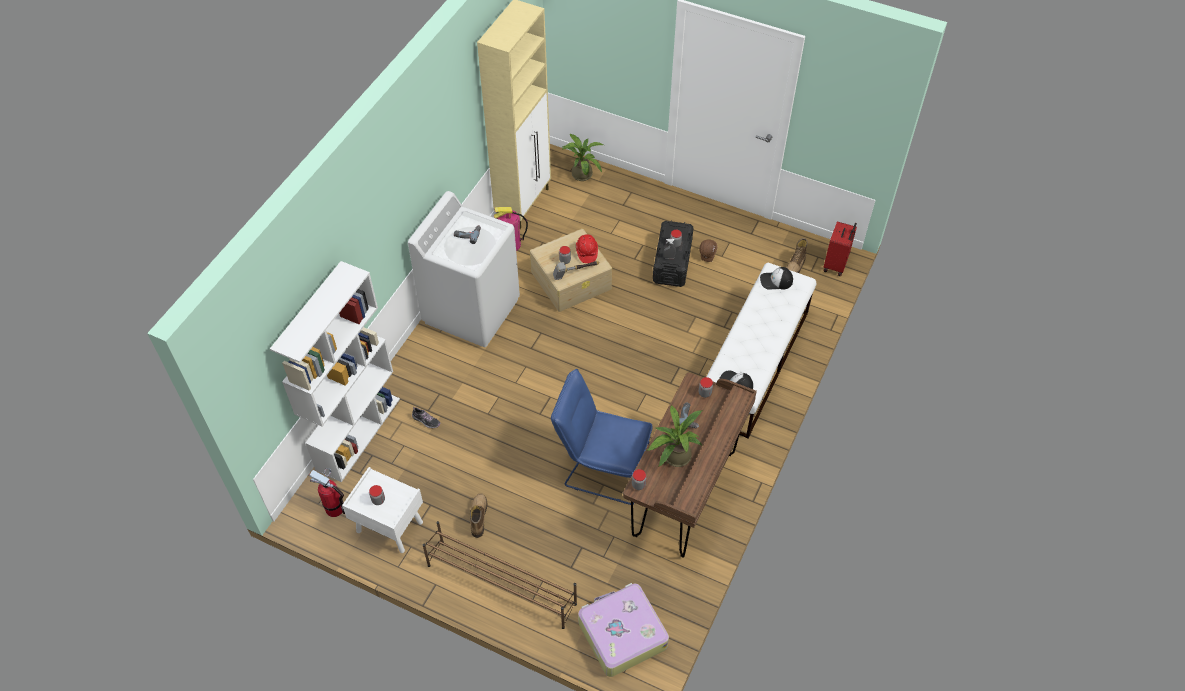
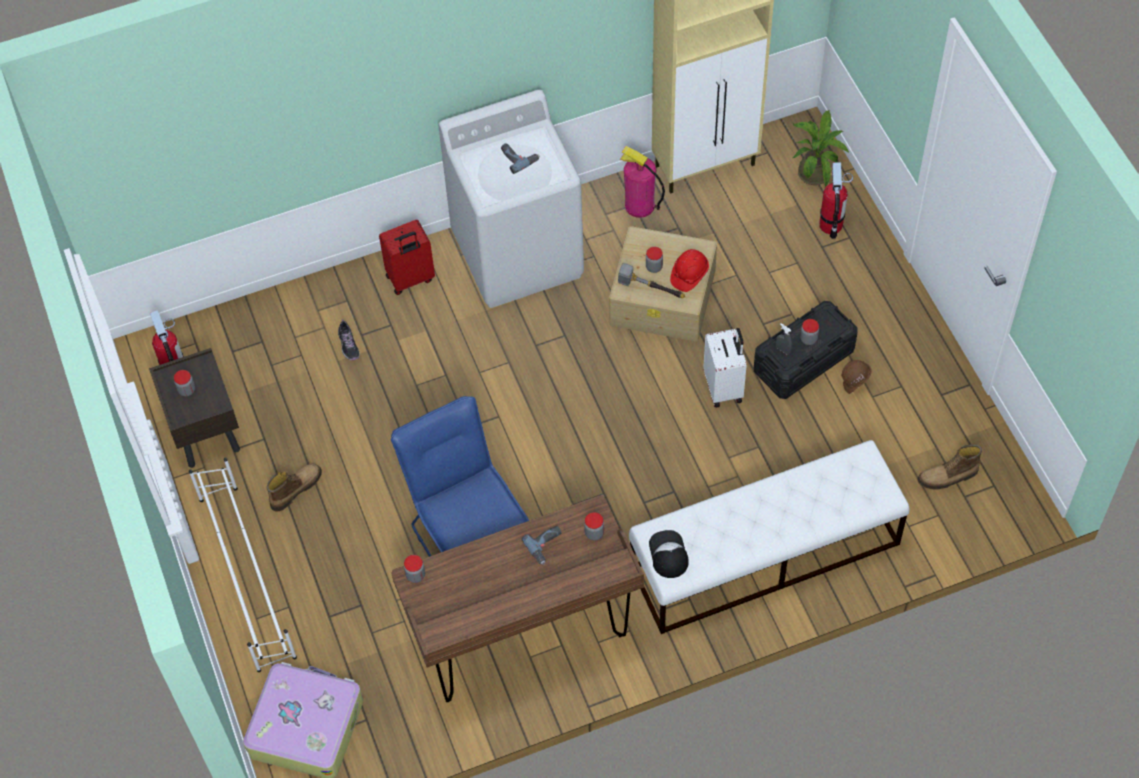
camera: 45 degrees right, 5 degrees up
(358, 433) = (271, 307): white bookcase -> none
(389, 527) = (204, 430): white nightstand -> brown nightstand
(501, 584) = (247, 576): brown shoe rack -> white shoe rack
(616, 192) = (831, 225): none -> fire extinguisher
(649, 301) = (724, 387): none -> white suitcase
(673, 457) = (483, 575): potted plant -> none
(776, 281) = (855, 470): cap -> none
(836, 265) = (1006, 513): red suitcase -> red suitcase (410, 279)

